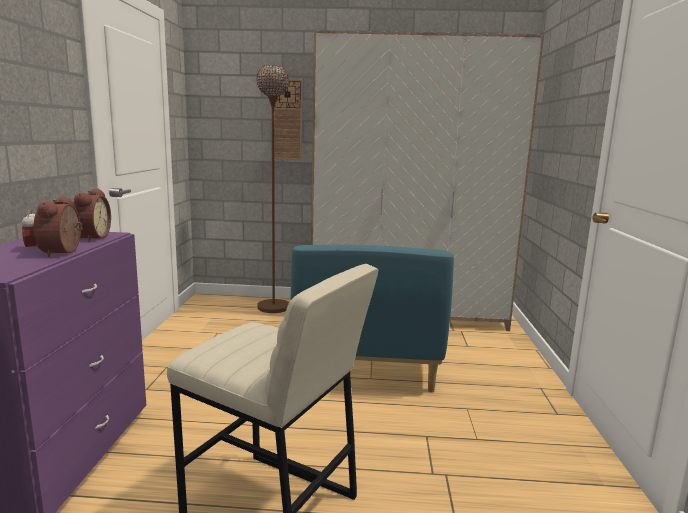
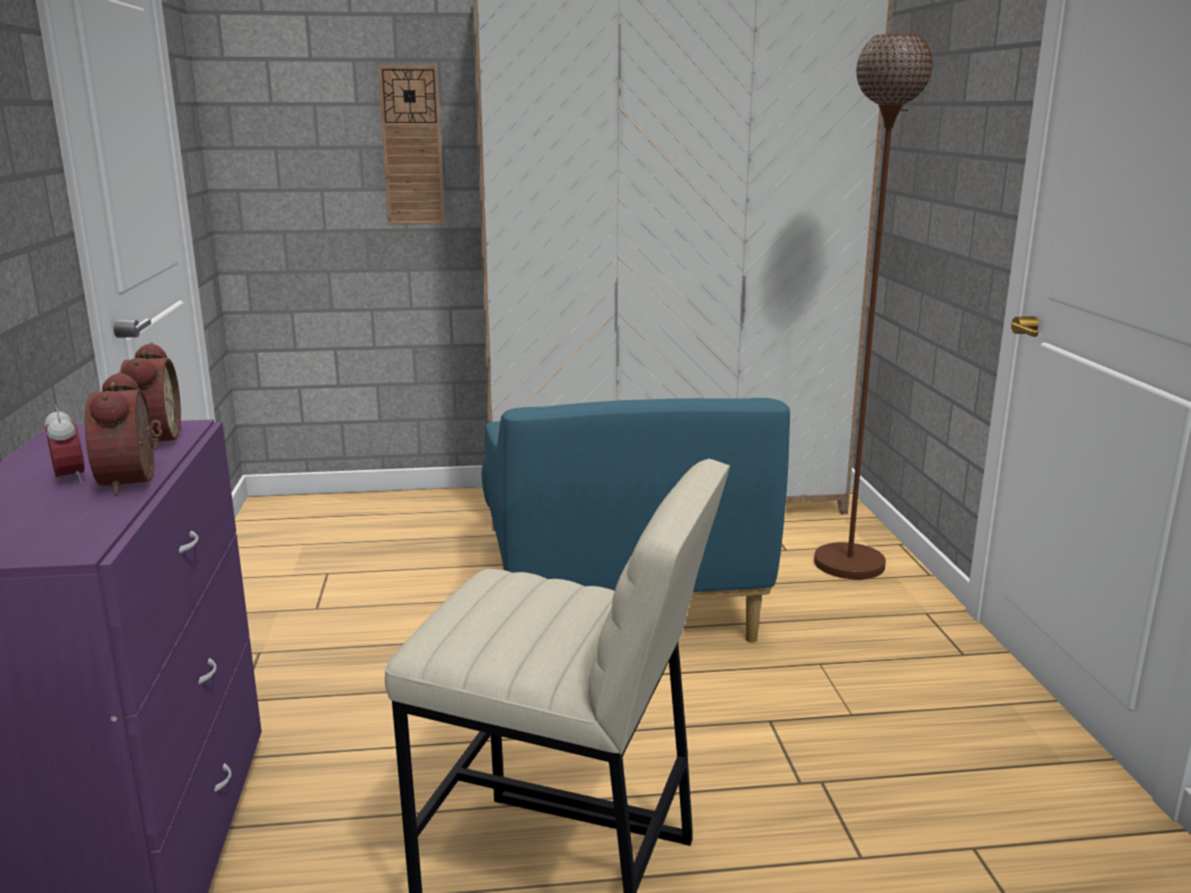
camera: 10 degrees left, 5 degrees up
(273, 307) = (414, 510): brown floor lamp -> brown floor lamp (849, 563)

